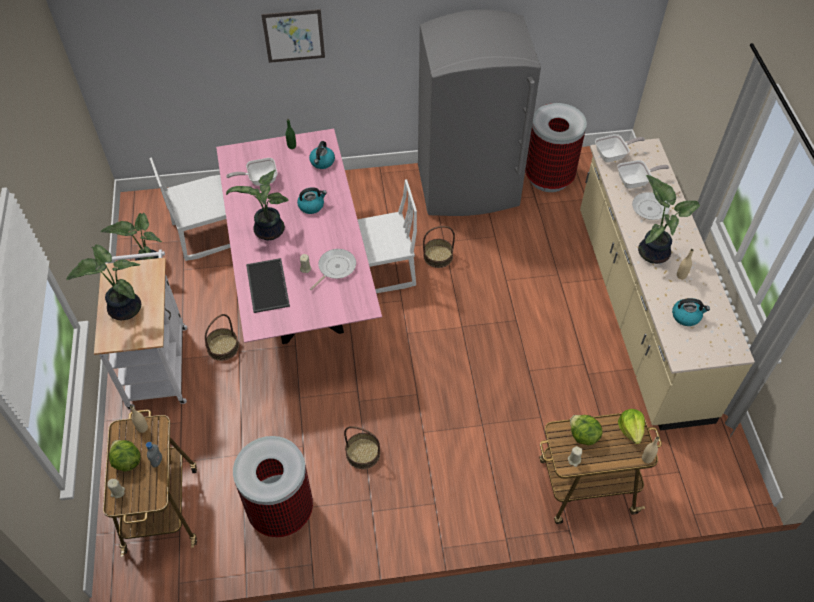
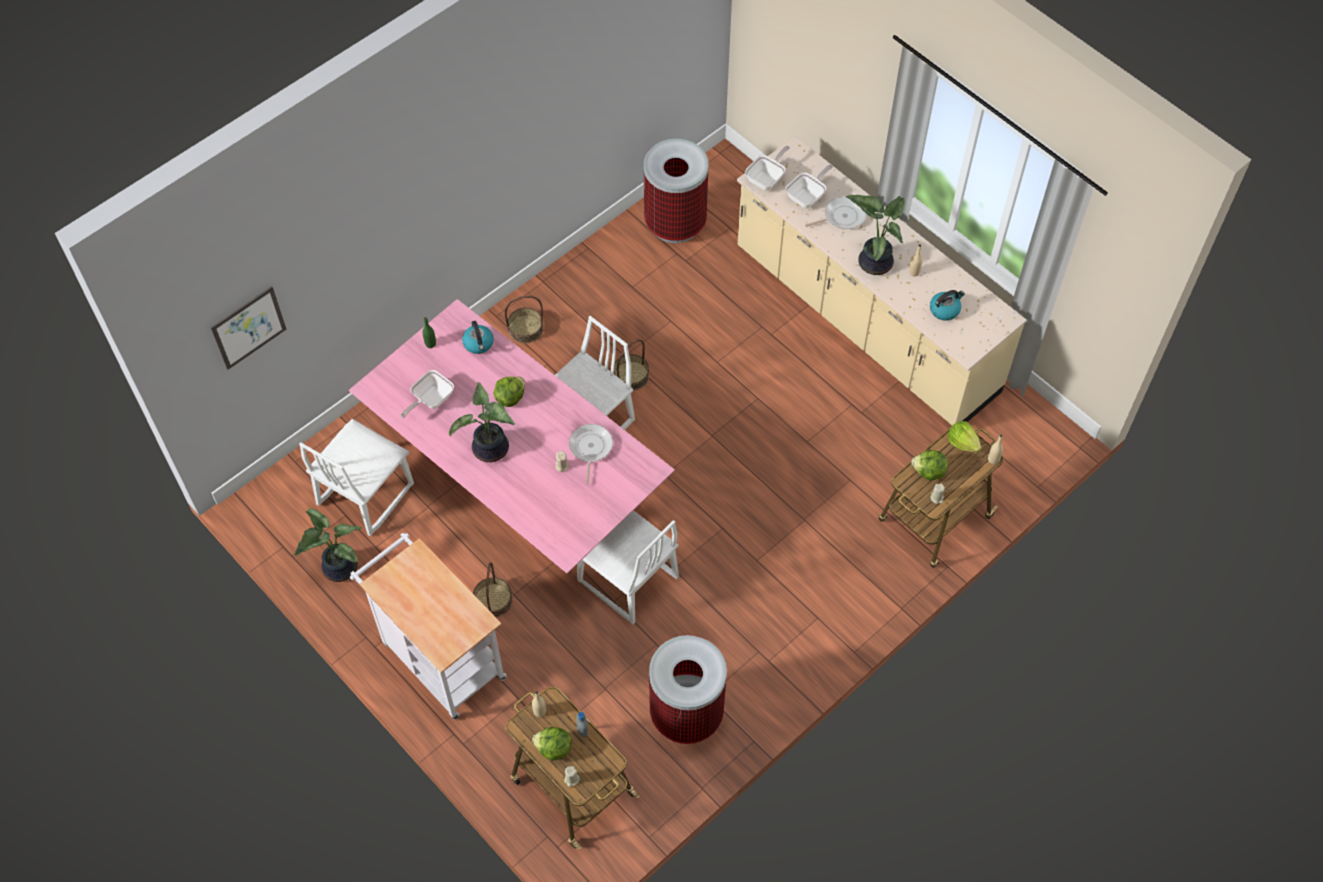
camera: 35 degrees left, 5 degrees up
(123, 308) = (427, 613): potted plant -> none
(266, 285) = (538, 505): tray -> none
(294, 36) = (390, 225): picture -> picture (248, 327)
(311, 206) = (510, 397): kettle -> lettuce
(321, 389) = (627, 580): none -> white chair
(363, 453) = (717, 615): basket -> basket (525, 329)
(468, 187) = (602, 280): grey fridge -> none
(652, 208) = (842, 216): frying pan -> frying pan turned 135 degrees counterclockwise

